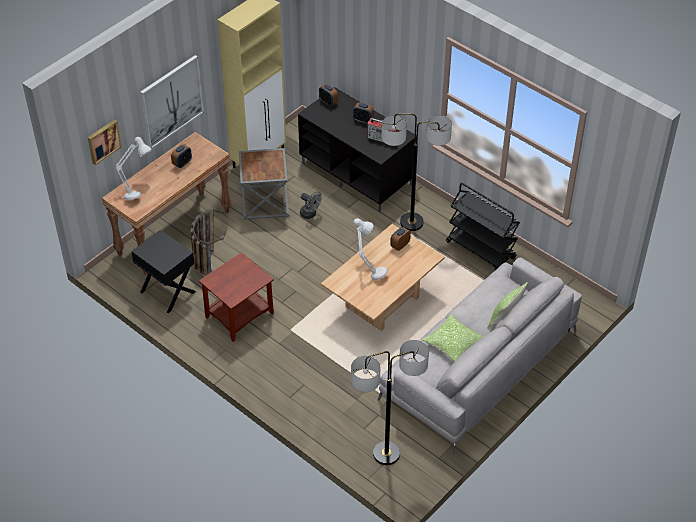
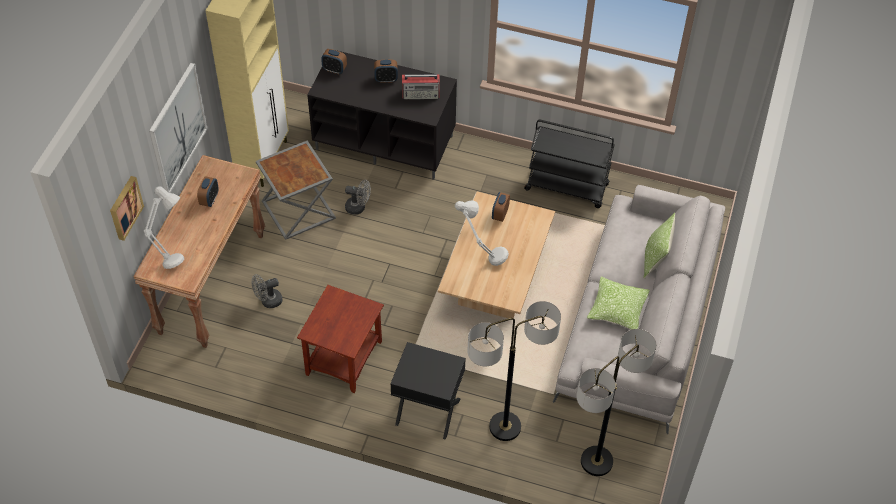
camera: 25 degrees left, 5 degrees up
(167, 292) = (244, 360): black nightstand -> black nightstand (427, 412)
(207, 258) = (268, 301): basket -> grey fan
(411, 222) = (476, 180): floor lamp -> floor lamp (505, 427)

